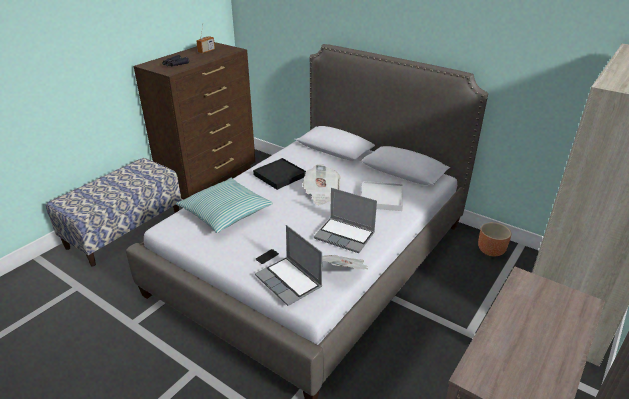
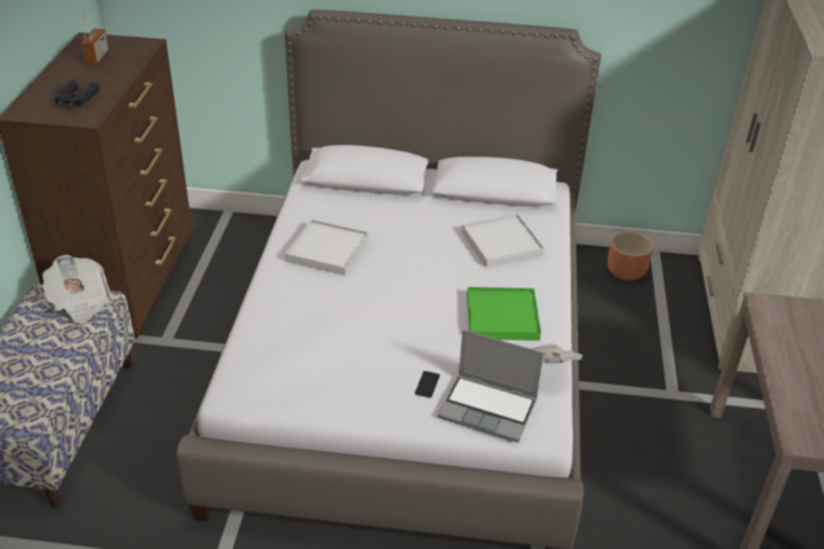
camera: 30 degrees left, 5 degrees up
(225, 212) = (303, 337): pillow -> none
(280, 175) = (327, 250): black tray -> white tray
(321, 194) = (416, 262): newspaper -> newspaper (80, 302)
(345, 236) = (502, 317): laptop -> green tray

